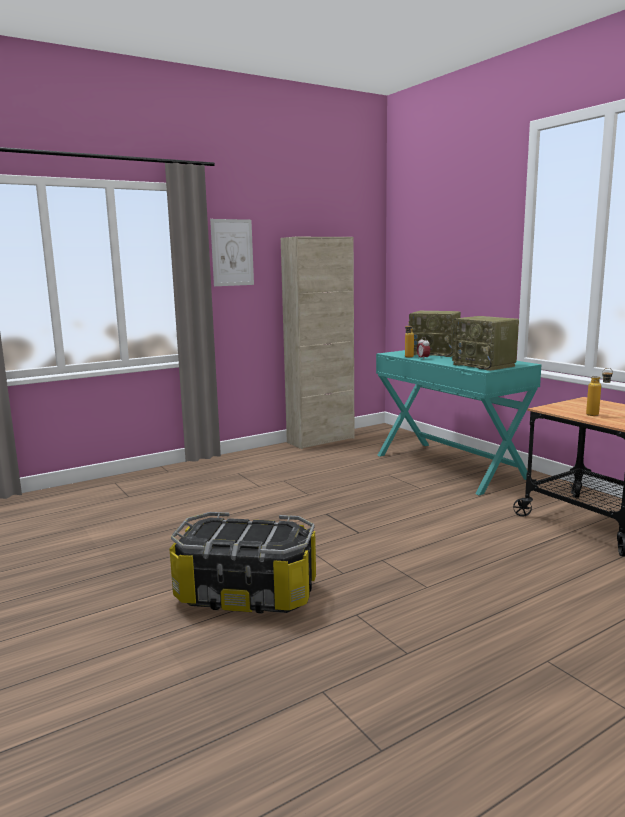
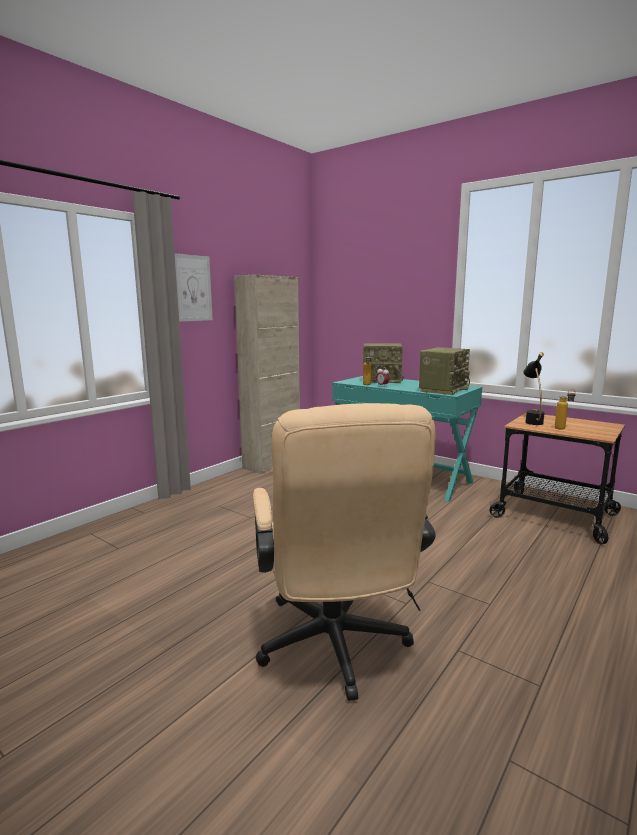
camera: 20 degrees left, 0 degrees up
(246, 594) = (335, 649): storage box -> beige office chair
(485, 365) = (443, 390): radio -> radio turned 90 degrees counterclockwise
(572, 405) = (532, 421): none -> black table lamp

